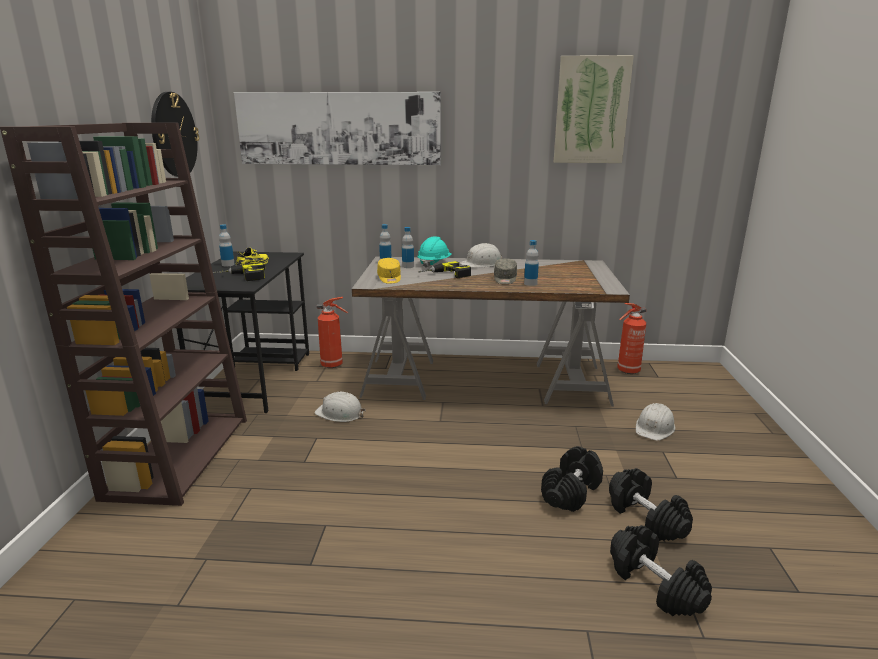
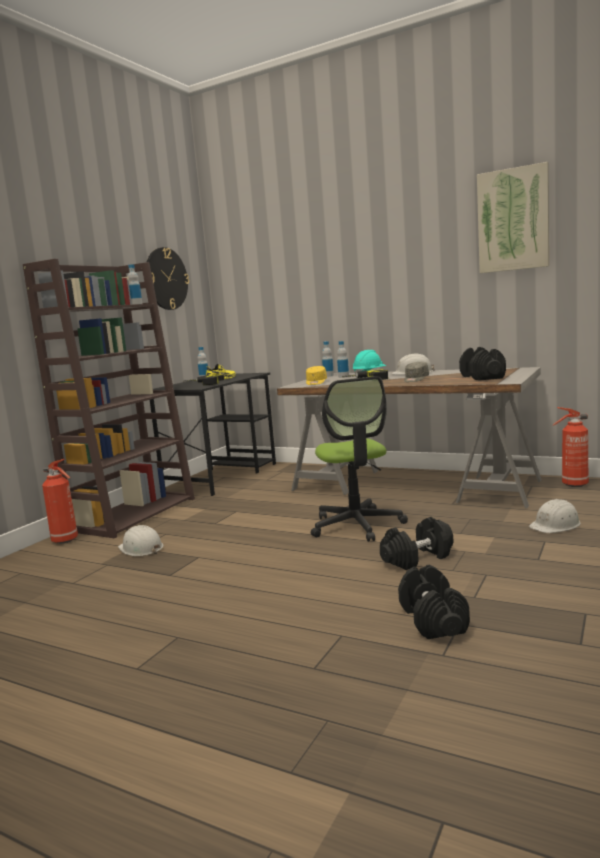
camera: 25 degrees right, 10 degrees down
(333, 365) = (289, 471): fire extinguisher -> fire extinguisher (66, 540)
(339, 128) = (295, 265): picture -> none
(340, 413) = (267, 499): white hard hat -> white hard hat (141, 548)
(473, 447) = (357, 525): none -> office chair
(530, 283) = (434, 381): bottle -> bottle (136, 304)
(645, 518) = (472, 581): black dumbbell -> black dumbbell (481, 377)

